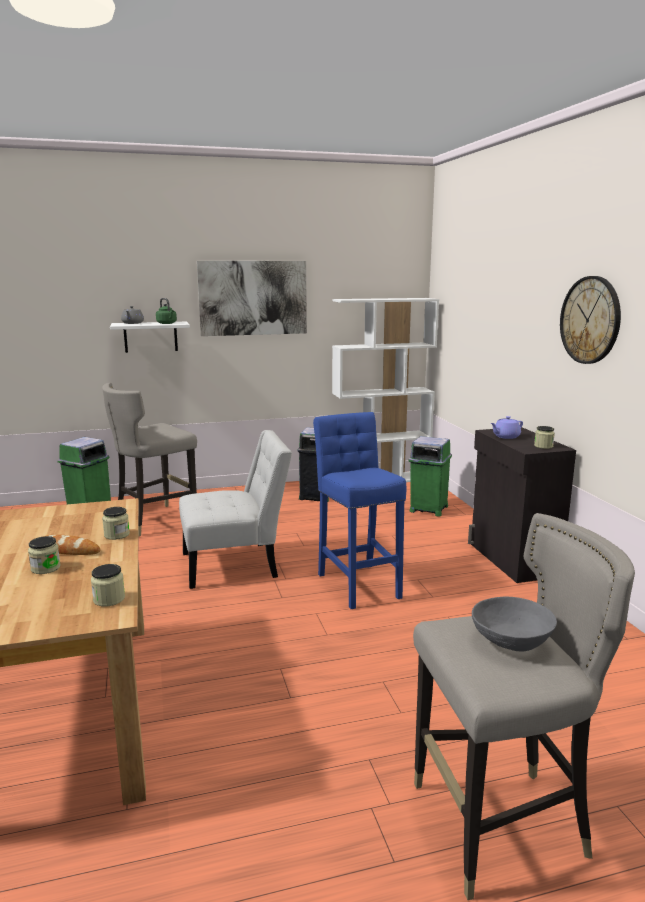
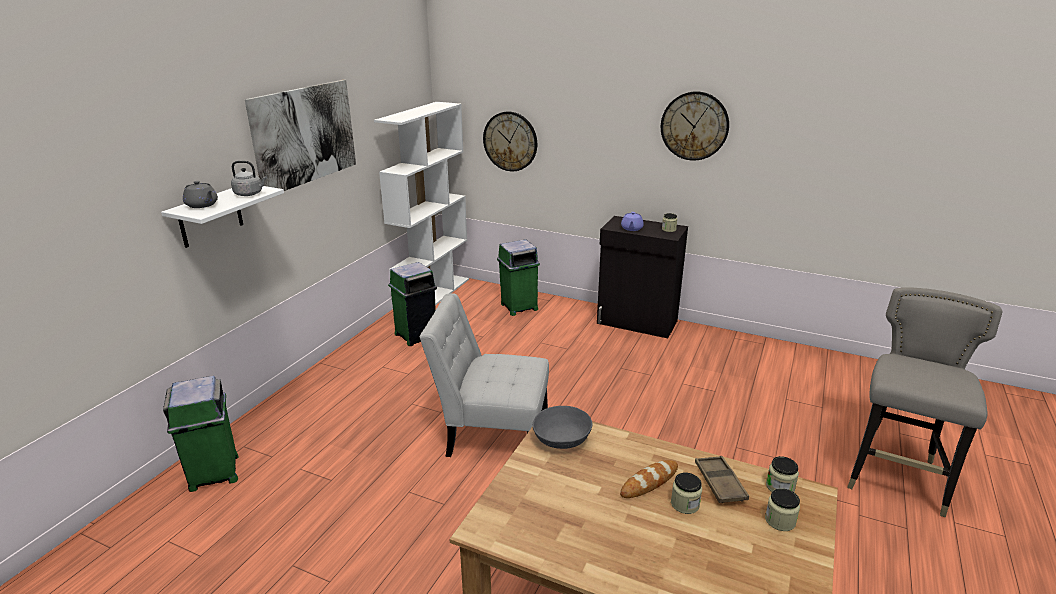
camera: 50 degrees left, 10 degrees up
(91, 574) = (719, 483): none -> brown tray
(117, 535) = (637, 446): jar -> jar (780, 521)
(155, 521) = (323, 440): grey stool -> none
(167, 323) = (250, 194): green kettle -> grey kettle
(236, 564) = (491, 433): white chair -> white chair turned 105 degrees counterclockwise
(357, 583) = (597, 393): blue stool -> none
(464, 337) = (510, 141): none -> wall clock
(512, 640) = (924, 369): grey bowl -> grey bowl (562, 439)

